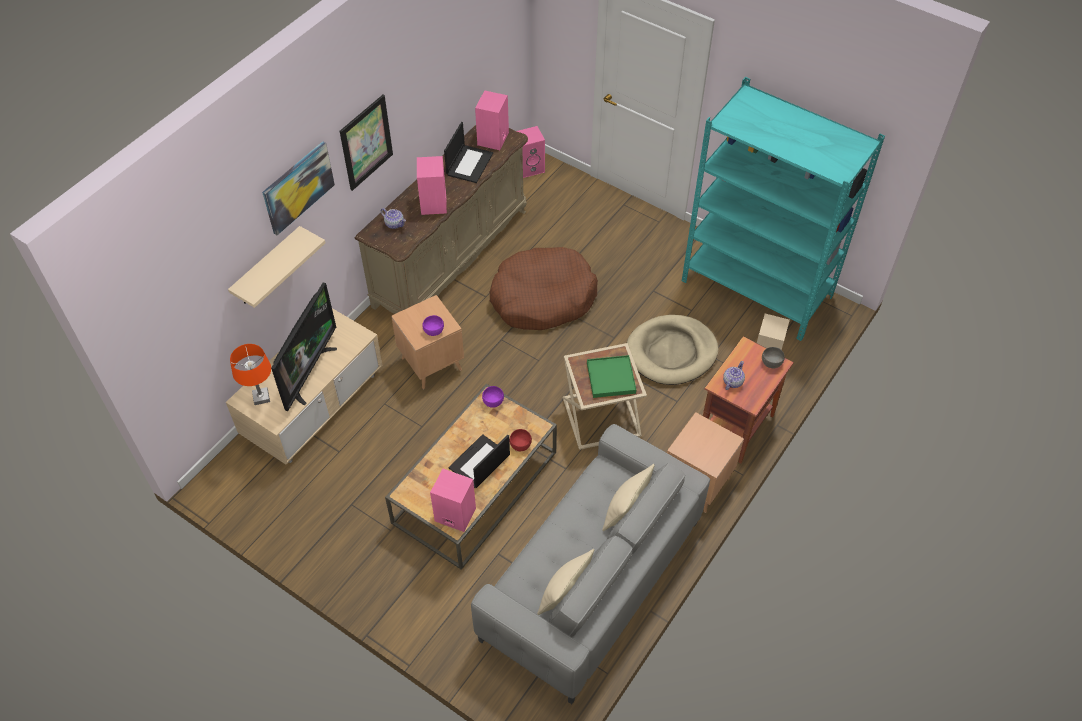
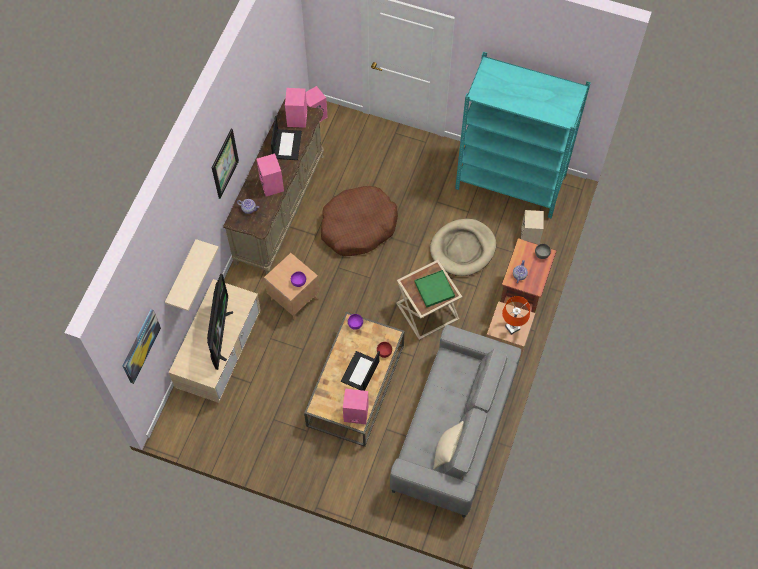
camera: 15 degrees left, 10 degrees up
(261, 397) = (192, 362): orange table lamp -> orange table lamp (512, 327)
(298, 187) = (193, 216): picture -> picture (140, 346)
(625, 512) = (470, 384): beige pillow -> none

